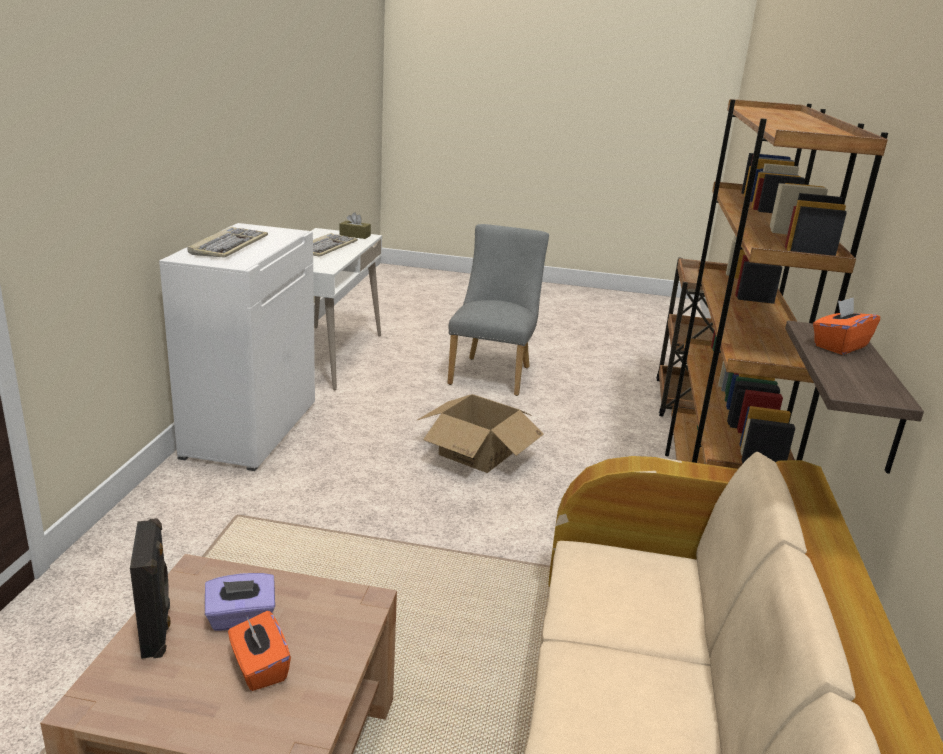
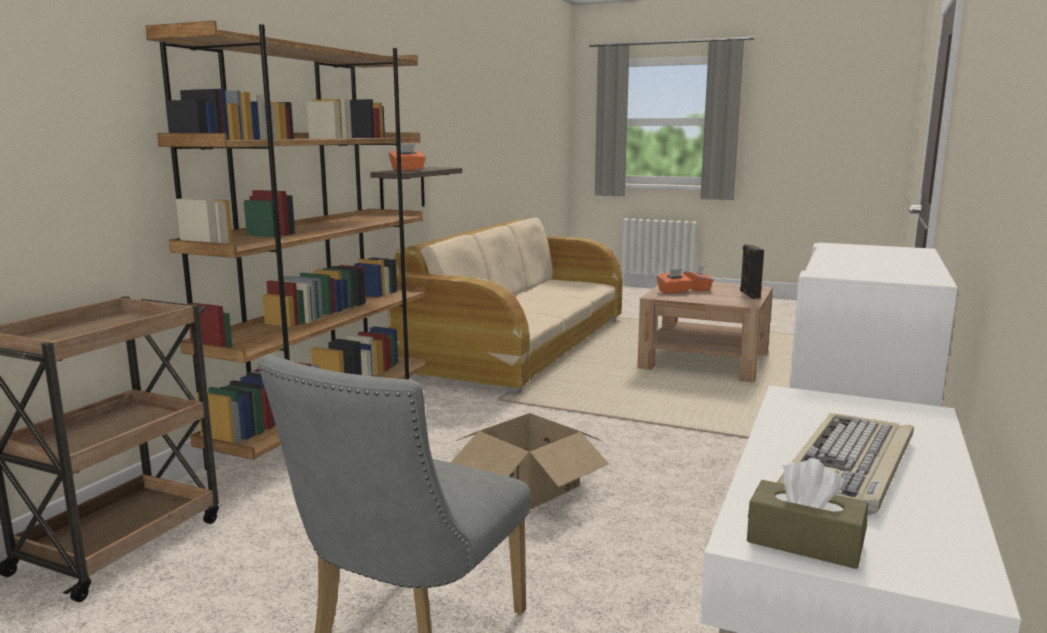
camera: 165 degrees left, 10 degrees down
(229, 246) = (887, 258): keyboard -> none
(241, 618) = (713, 295): purple tissue box -> none
(321, 637) = (673, 292): none -> orange tissue box

